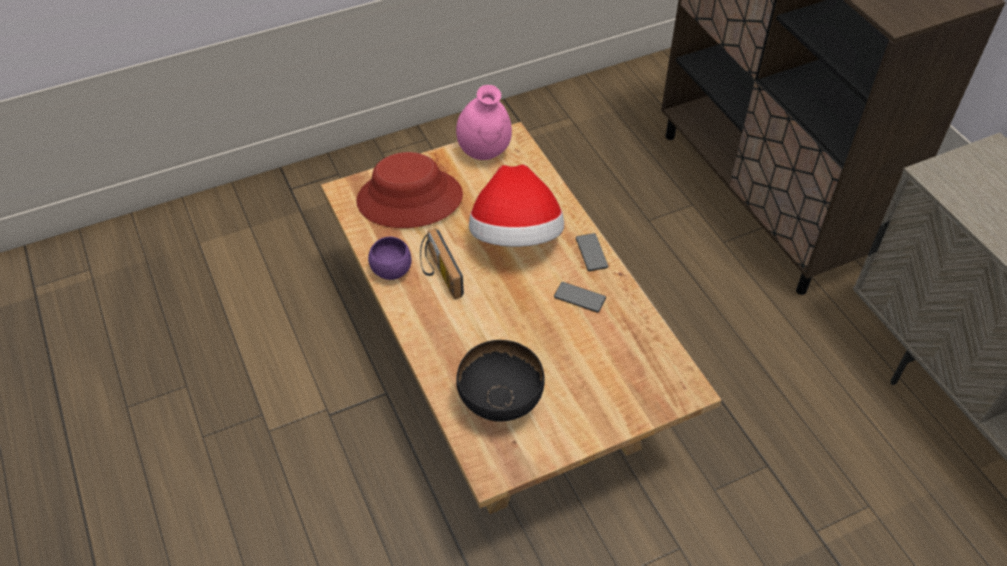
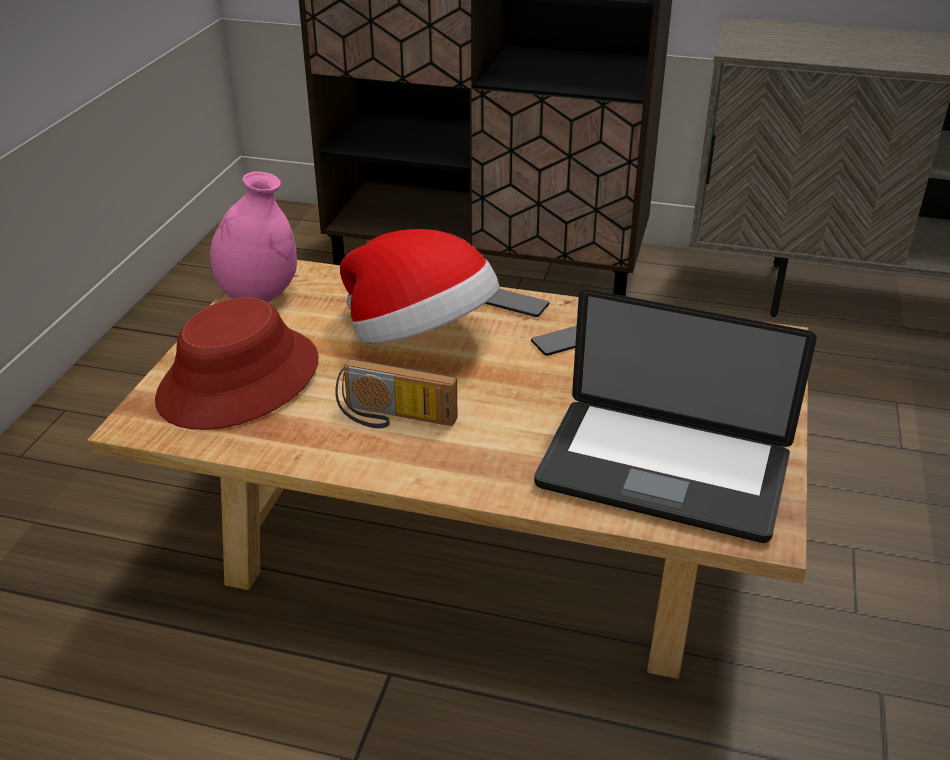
camera: 50 degrees left, 15 degrees down
(391, 270) = (332, 452): purple bowl -> none
(501, 404) = (663, 471): black bowl -> laptop

